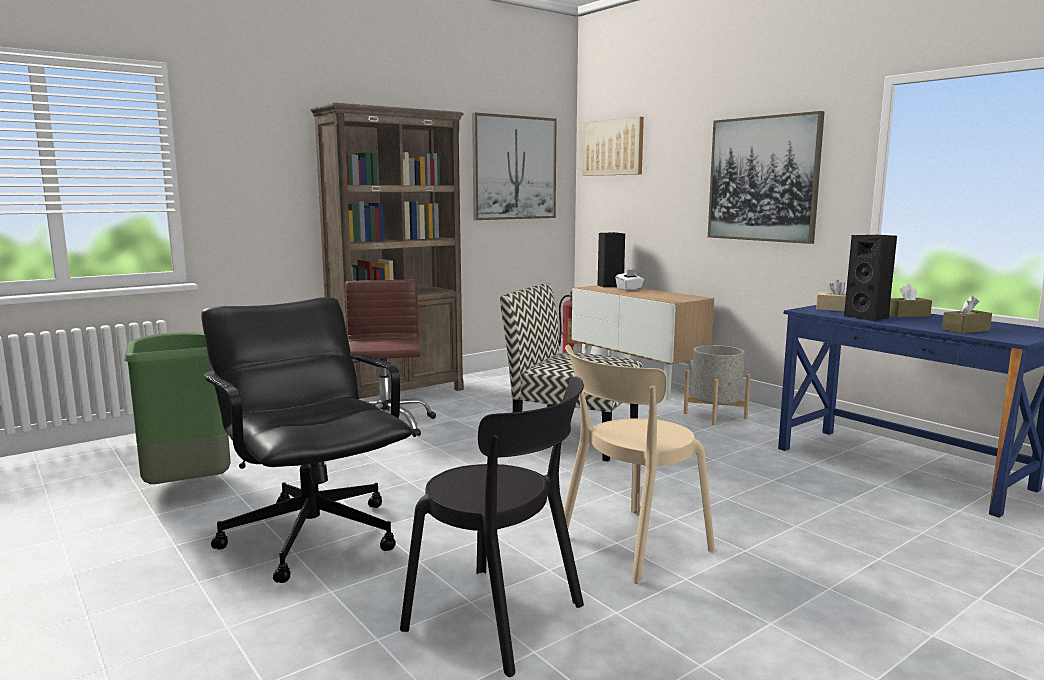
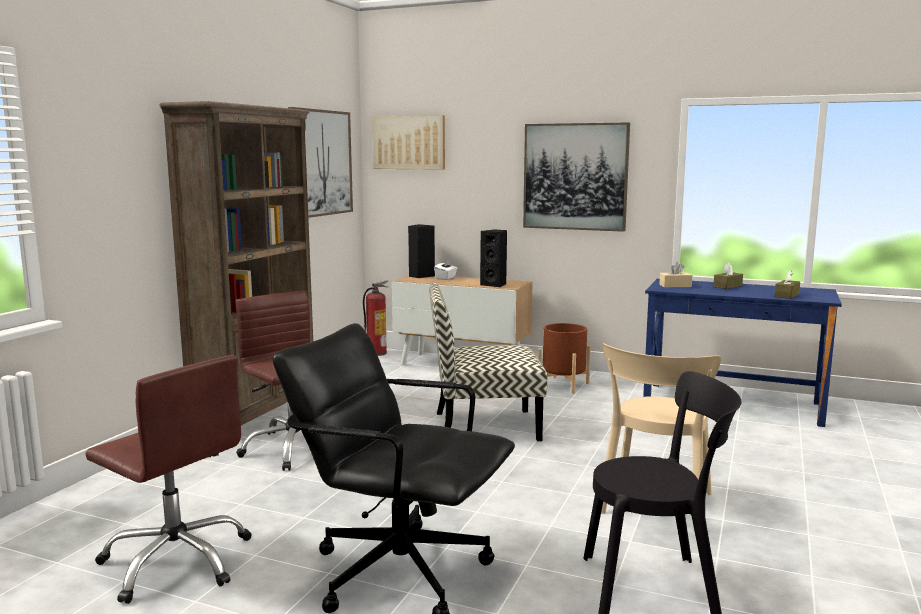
camera: 30 degrees left, 0 degrees up
(187, 485) = (177, 561): green trash can -> brown office chair
(715, 415) = (563, 385): grey planter -> brown planter
(868, 317) = (711, 291): black speaker -> black speaker (495, 285)

